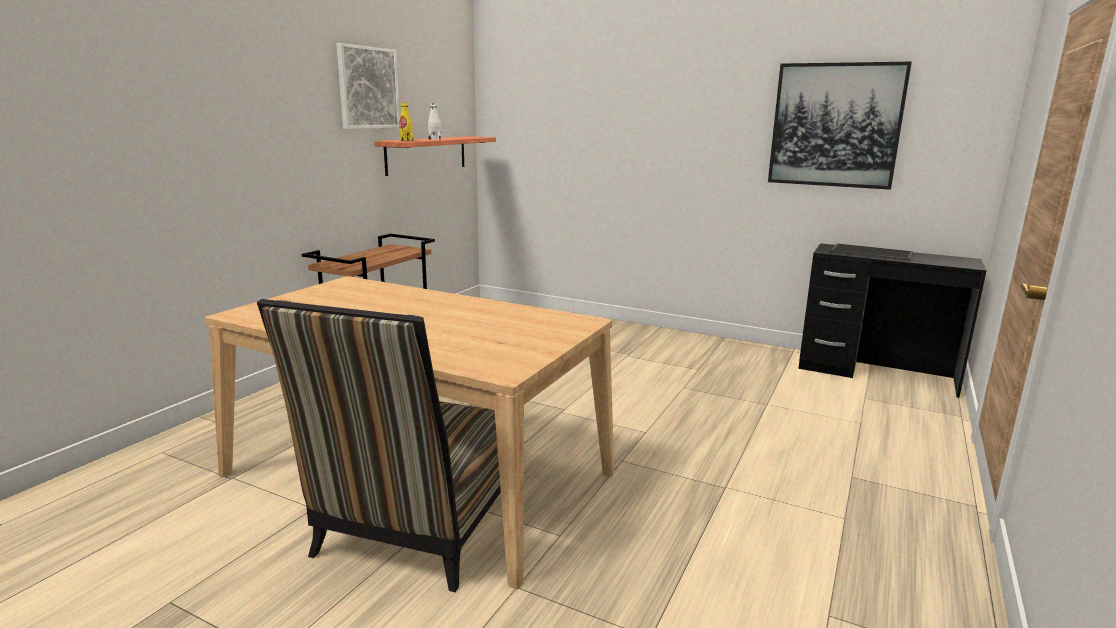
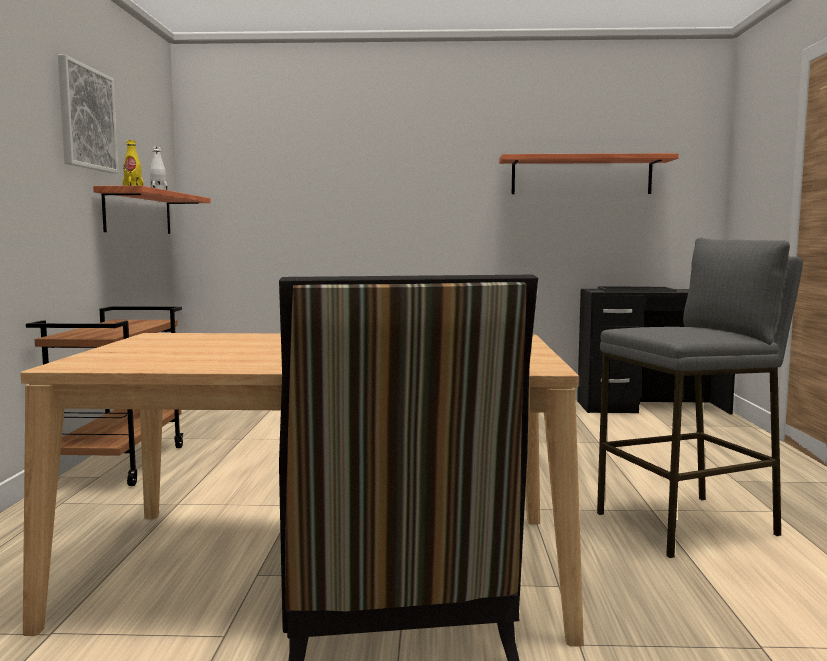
camera: 25 degrees left, 10 degrees down
(739, 510) = (688, 524): none -> grey stool
(835, 125) = (581, 176): picture -> shelf

